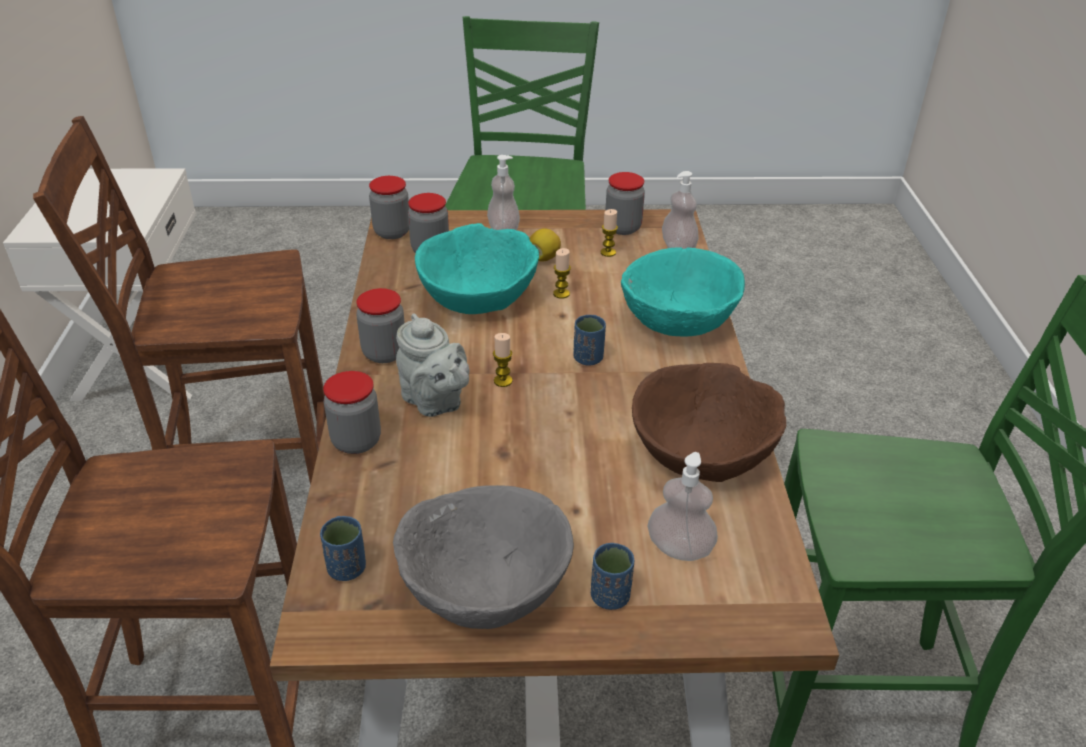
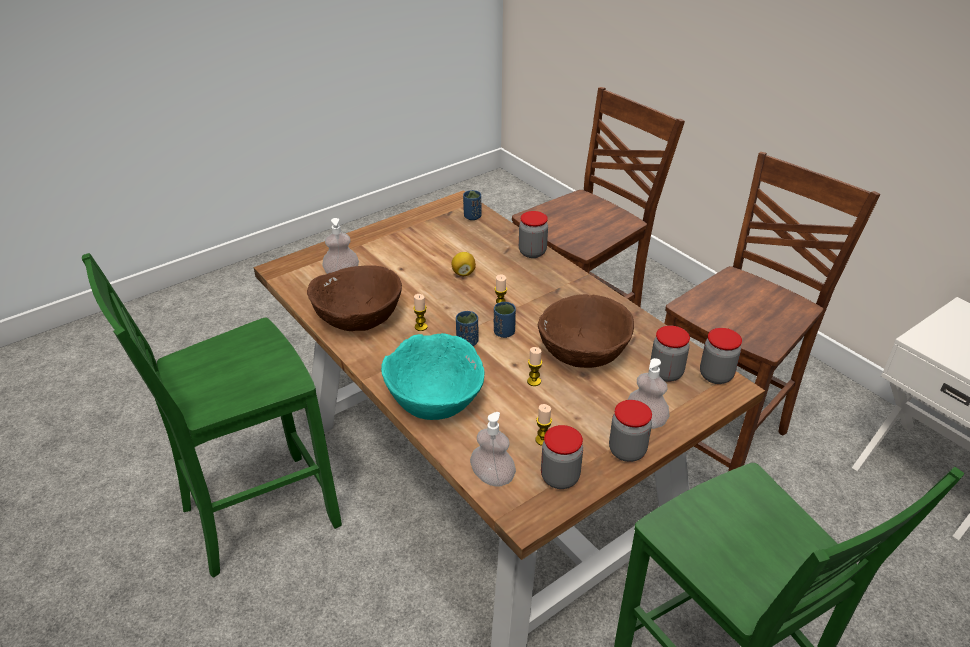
camera: 145 degrees right, 0 degrees up
(384, 353) = (582, 293): jar -> jar (627, 451)
(434, 402) = (521, 282): grey teapot -> none
(478, 297) = (582, 352): turquoise bowl -> brown bowl
(485, 586) = (413, 232): grey bowl -> none
(543, 258) = (583, 408): lemon -> lemon (463, 273)
(610, 596) = (360, 248): blue cup -> blue cup (504, 332)
(627, 401) = (421, 327): none -> candle

